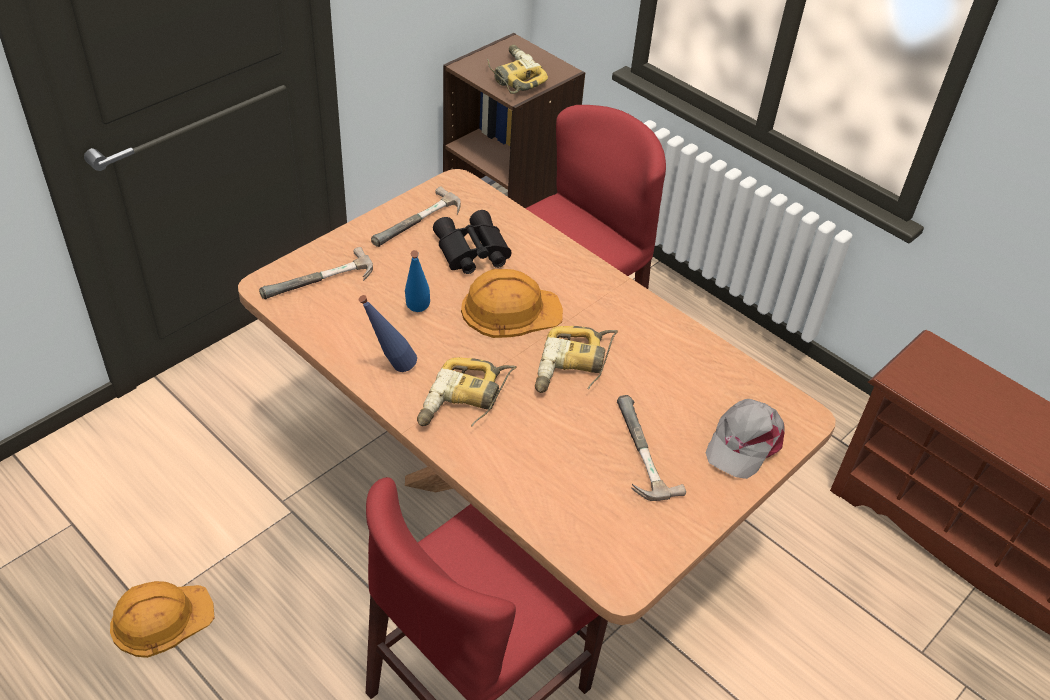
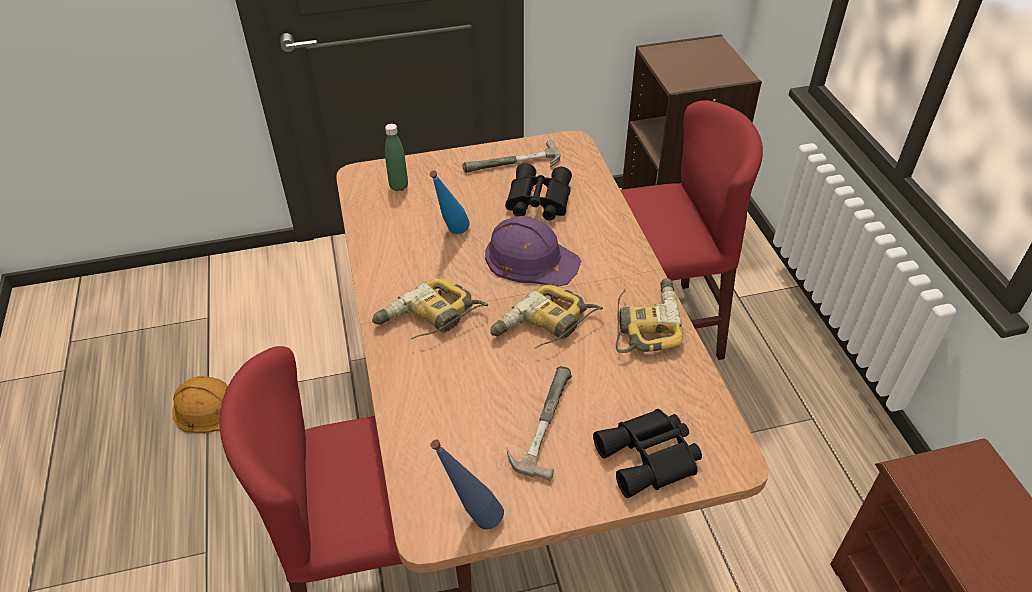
camera: 35 degrees right, 0 degrees up
(320, 283) = (399, 186): hammer -> green bottle
(390, 368) = (394, 270): blue bottle -> blue bottle (471, 517)
(510, 310) = (530, 258): orange hard hat -> purple hard hat
(513, 77) = (689, 69): power drill -> power drill (645, 322)
(744, 443) = (650, 459): grey cap -> black binoculars

